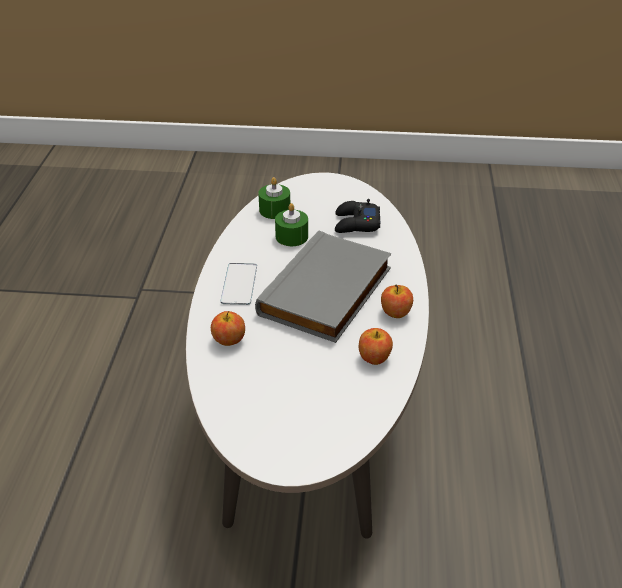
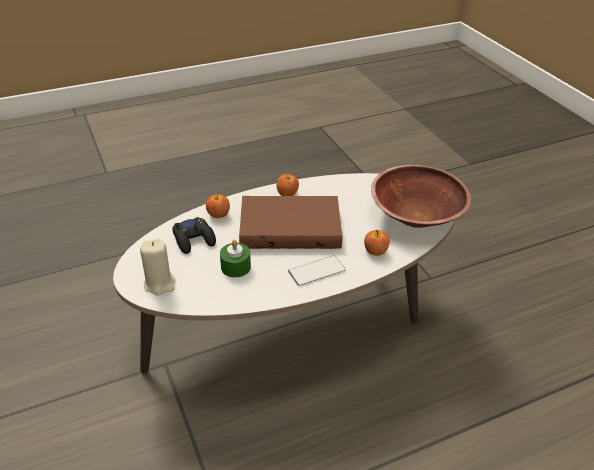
camera: 120 degrees left, 0 degrees up
(260, 413) = (416, 216): none -> brown bowl
(274, 210) = (202, 292): green candle -> none
(306, 192) = (160, 284): none -> beige candle
(328, 293) = (291, 226): grey book -> brown book
(374, 357) = (334, 191): apple -> apple (218, 215)

